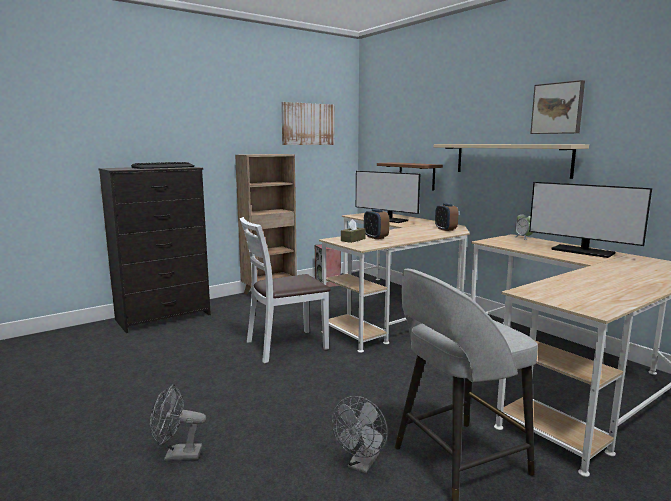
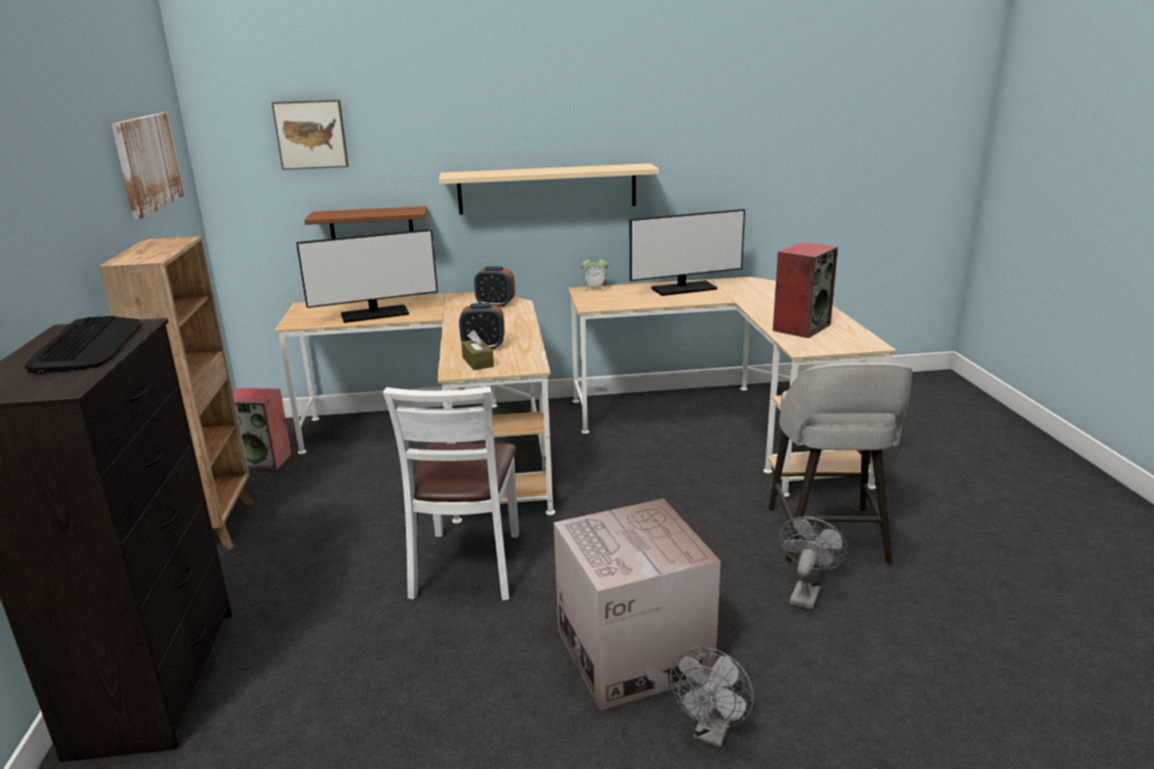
camera: 60 degrees left, 10 degrees up
(240, 410) = (633, 652): none -> cardboard box
(362, 465) = (806, 592): grey fan -> grey fan turned 120 degrees counterclockwise
(558, 108) = (607, 119): picture -> picture (311, 134)
(581, 286) = (801, 327): none -> speaker

